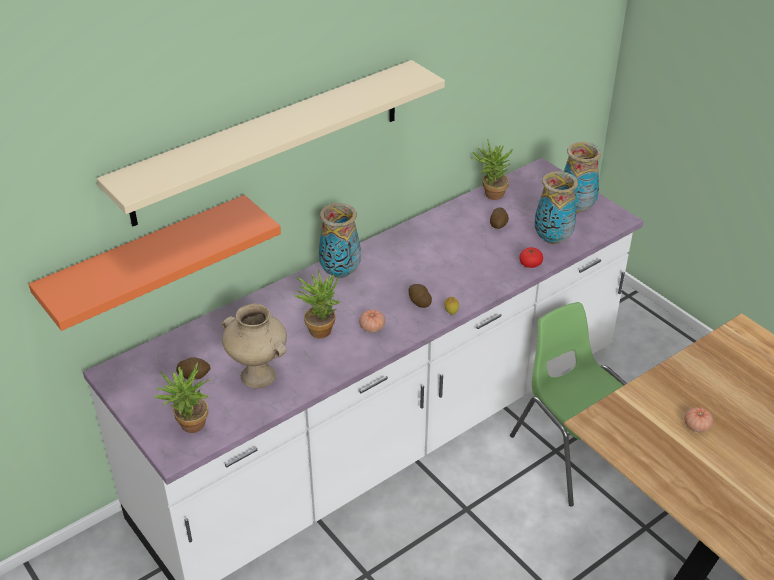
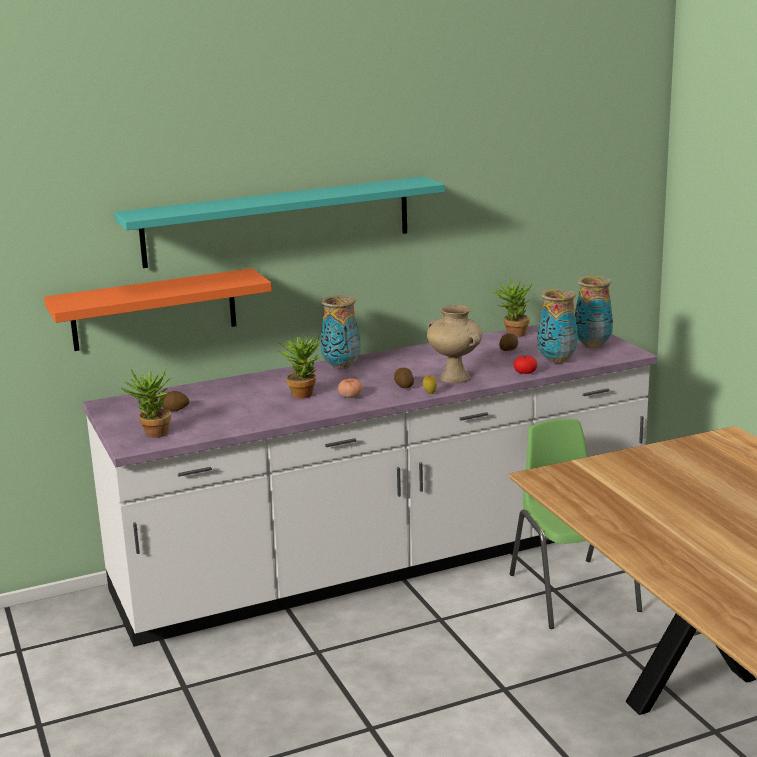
camera: 15 degrees right, 20 degrees down
(259, 375) = (231, 413): beige vase -> beige vase (455, 377)
(269, 141) = (278, 221): beige shelf -> turquoise shelf
(696, 426) = (643, 486): tomato -> none

